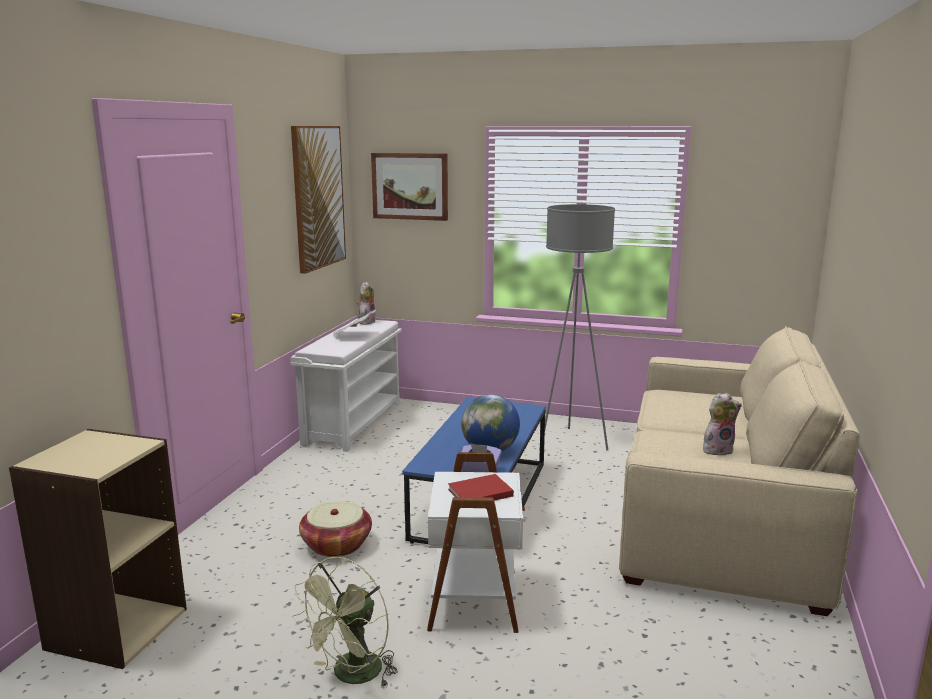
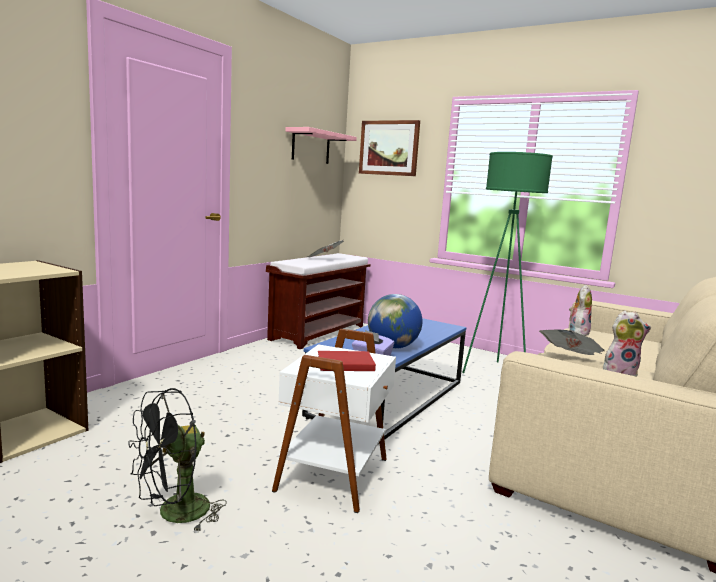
camera: 15 degrees right, 5 degrees down
(318, 197) = (311, 147): picture -> pink shelf
(336, 545) = (243, 408): basket -> none
(351, 676) = (174, 514): green fan -> black fan
(353, 422) = (318, 332): white bench -> brown bench
(366, 322) = (342, 255): plush toy -> plush toy (577, 333)
(571, 442) = (494, 372): grey floor lamp -> green floor lamp
(669, 439) = (570, 359): none -> newspaper

